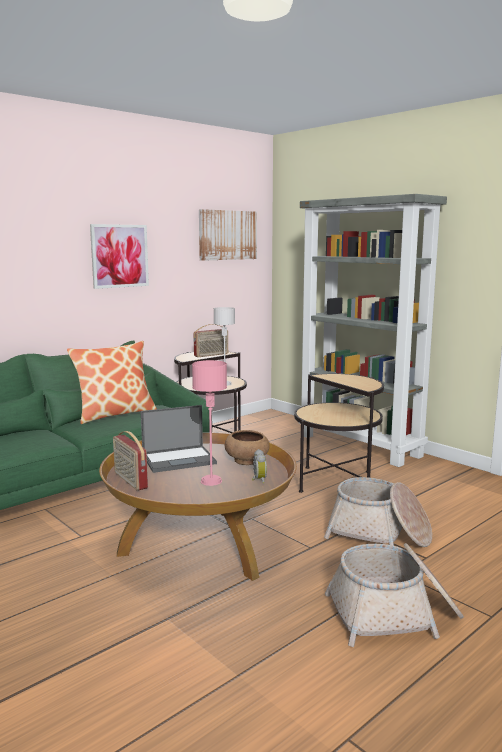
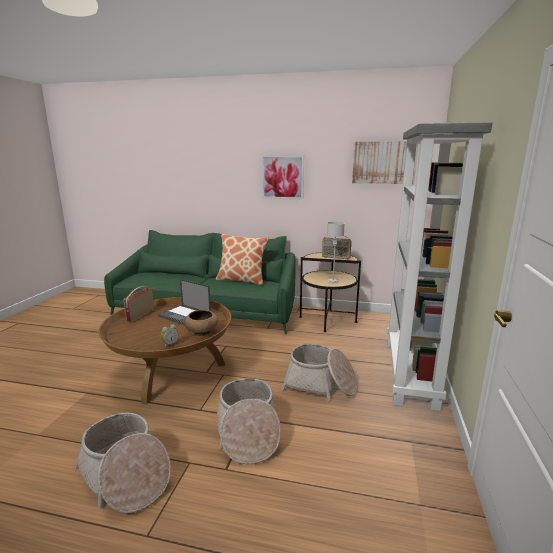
camera: 55 degrees right, 5 degrees up
(211, 481) = (157, 333): pink table lamp -> none
(335, 481) = (320, 385): side table -> basket

